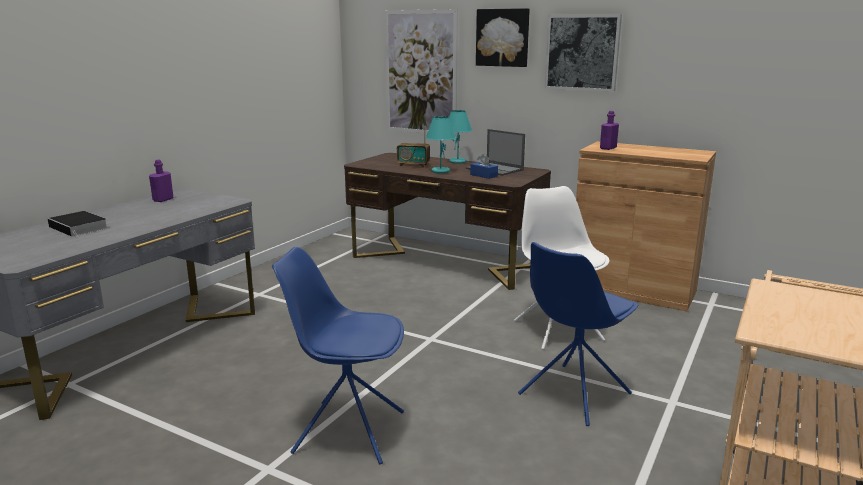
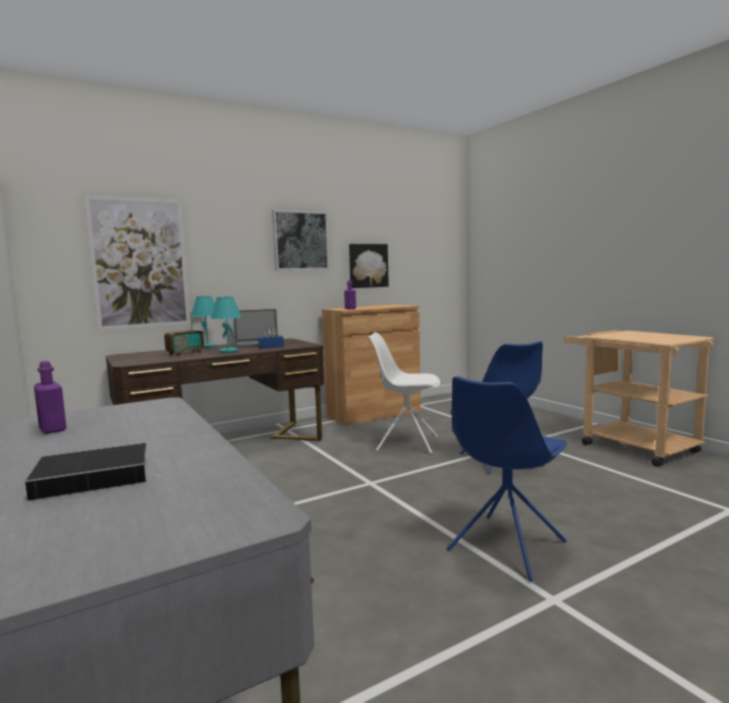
camera: 60 degrees left, 10 degrees down
(503, 37) = (231, 228): picture -> picture (368, 265)

